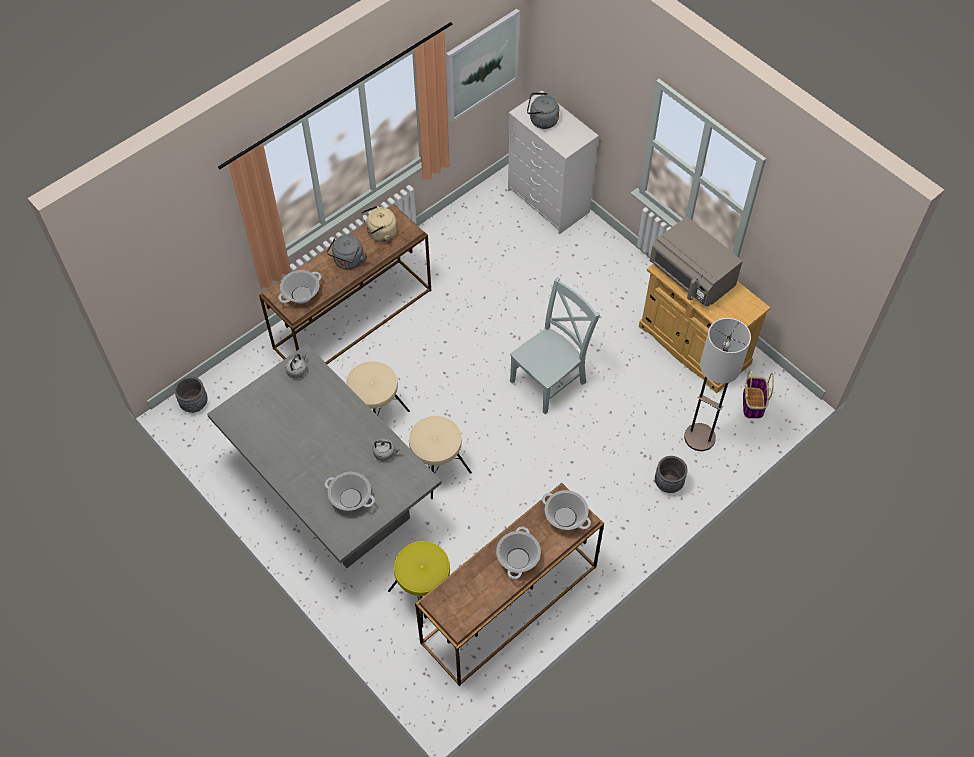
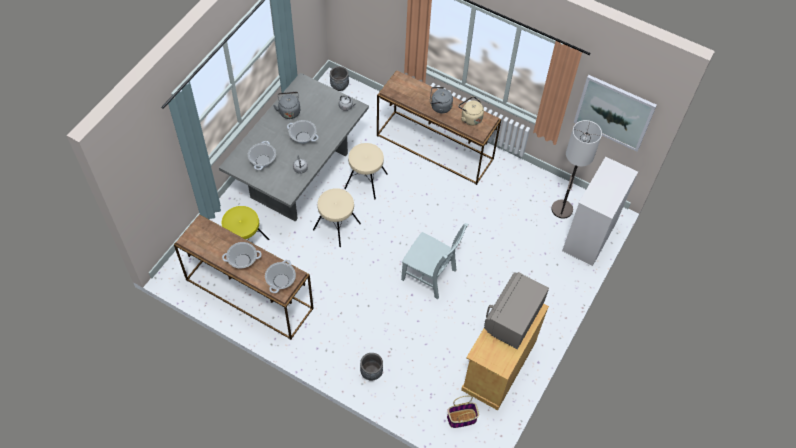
camera: 70 degrees right, 0 degrees up
(301, 294) = (403, 90): cooking pot -> cooking pot (303, 137)
(541, 121) = (607, 178): grey kettle -> grey kettle (289, 111)
(700, 437) = (417, 386): floor lamp -> floor lamp (562, 209)

